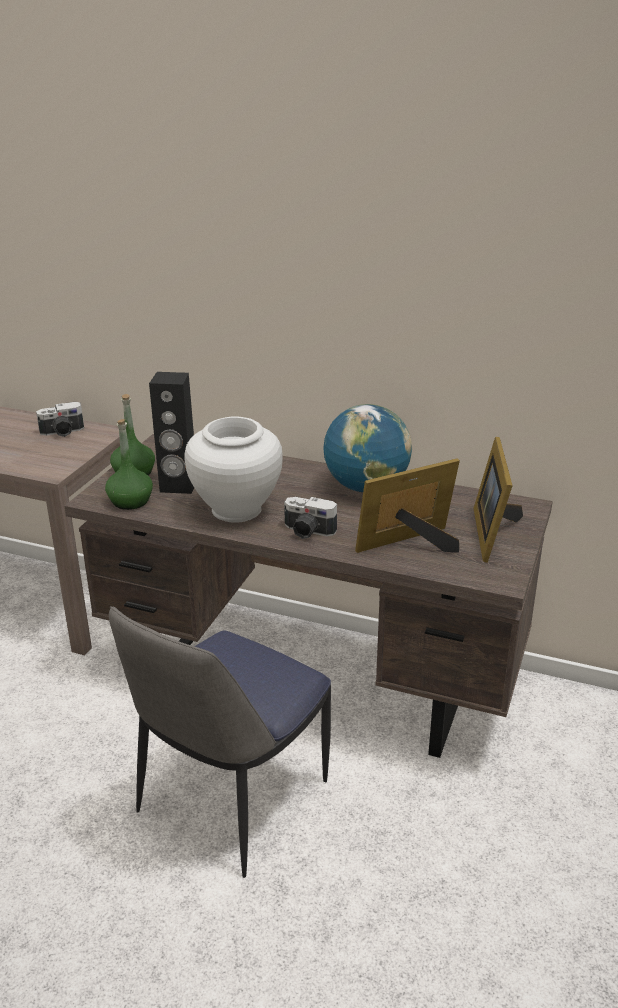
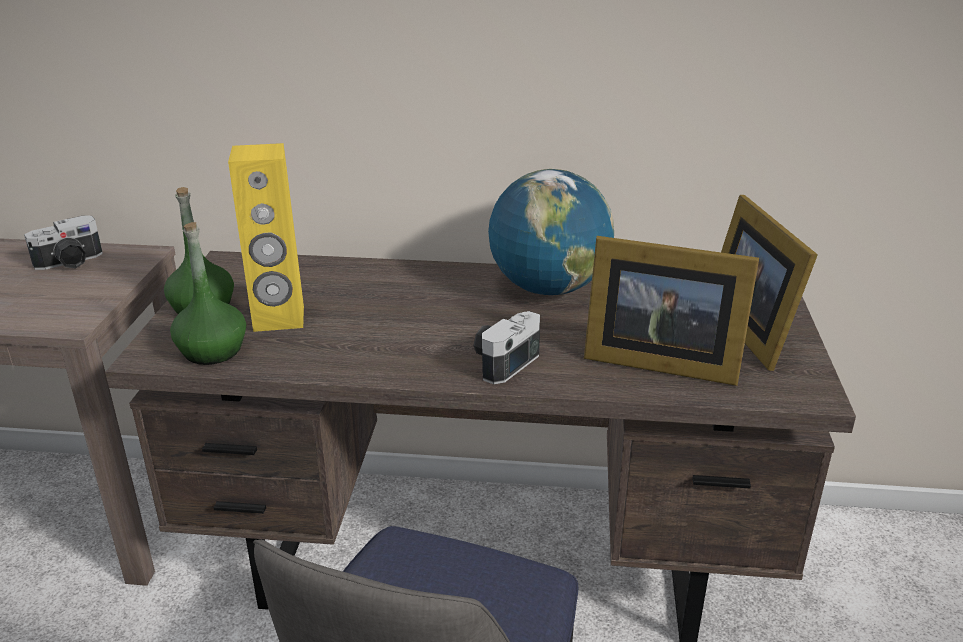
camera: 15 degrees left, 0 degrees up
(178, 486) = (279, 319): black speaker -> yellow speaker
(236, 510) = (382, 343): white vase -> none
(308, 531) = (502, 361): camera -> camera turned 120 degrees clockwise
(411, 545) = (656, 360): picture frame -> picture frame turned 120 degrees counterclockwise

